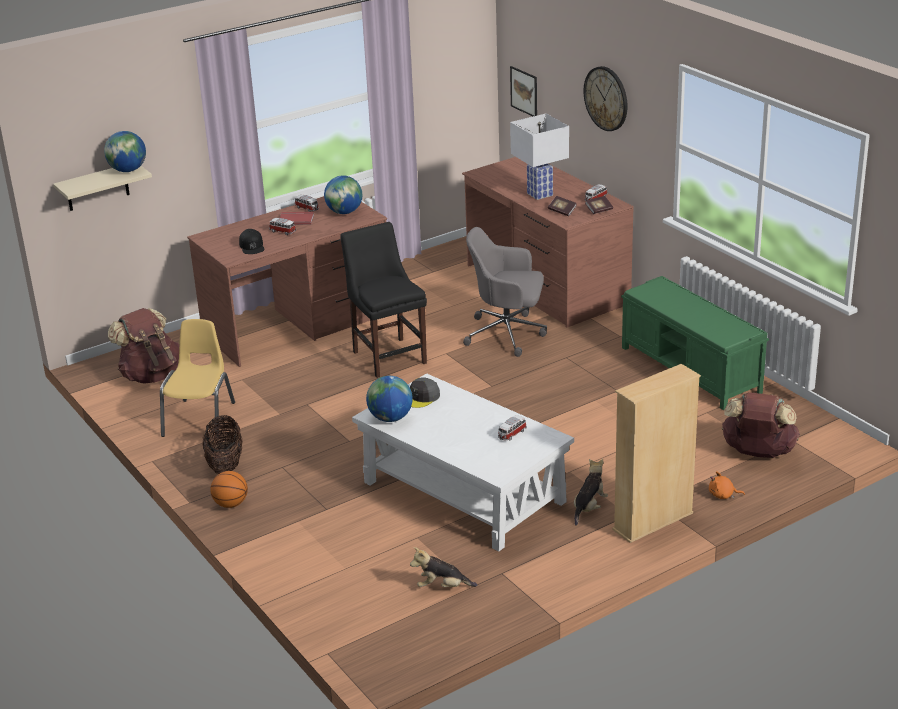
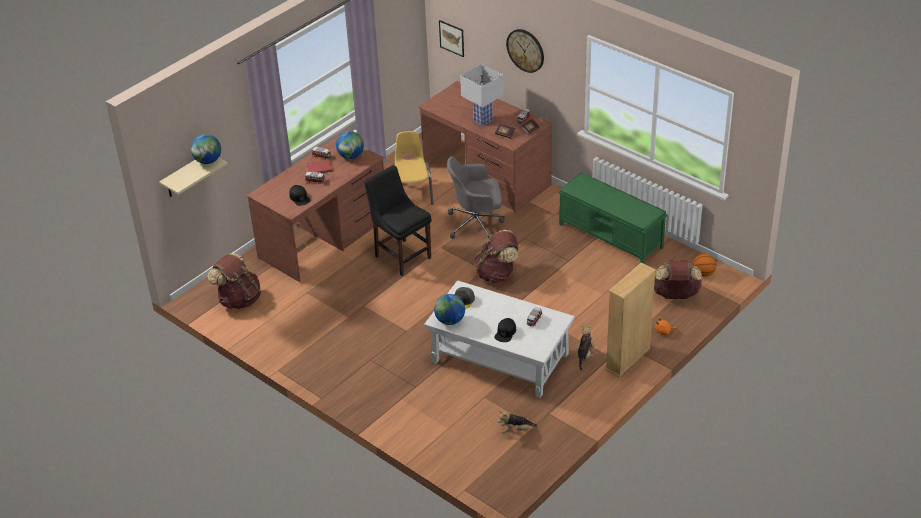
camera: 15 degrees left, 10 degrees up
(200, 419) = (294, 331): yellow chair -> yellow chair (412, 193)
(225, 464) = (330, 364): basket -> none
(231, 504) = (350, 394): basketball -> basketball (703, 273)
(462, 443) = (505, 332): none -> black cap
(508, 393) = (497, 274): none -> brown backpack

